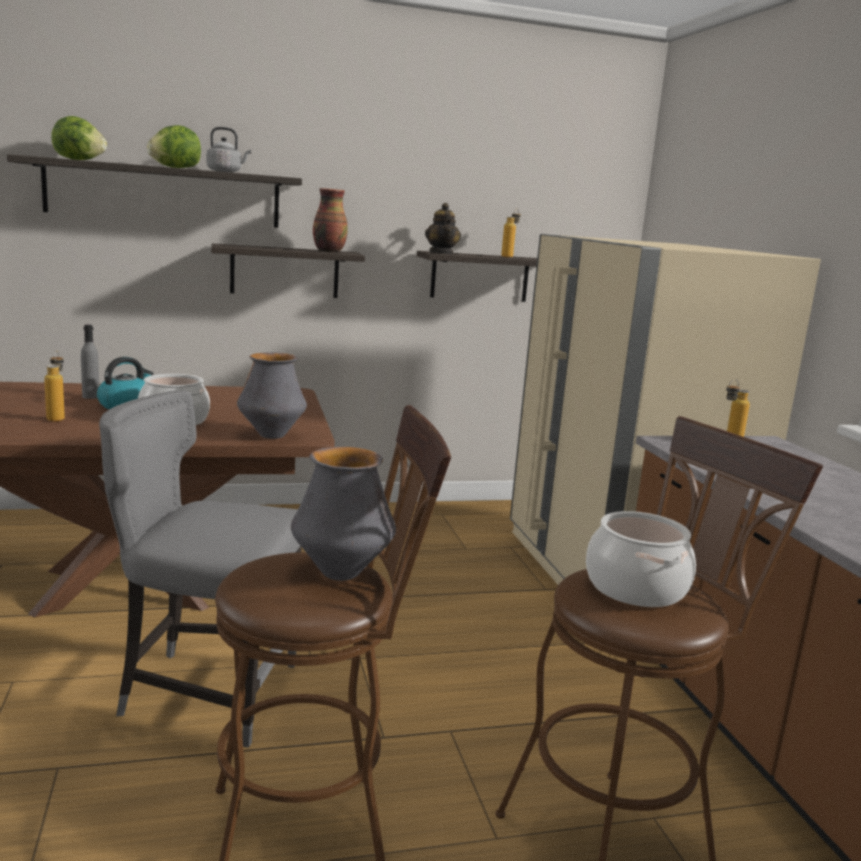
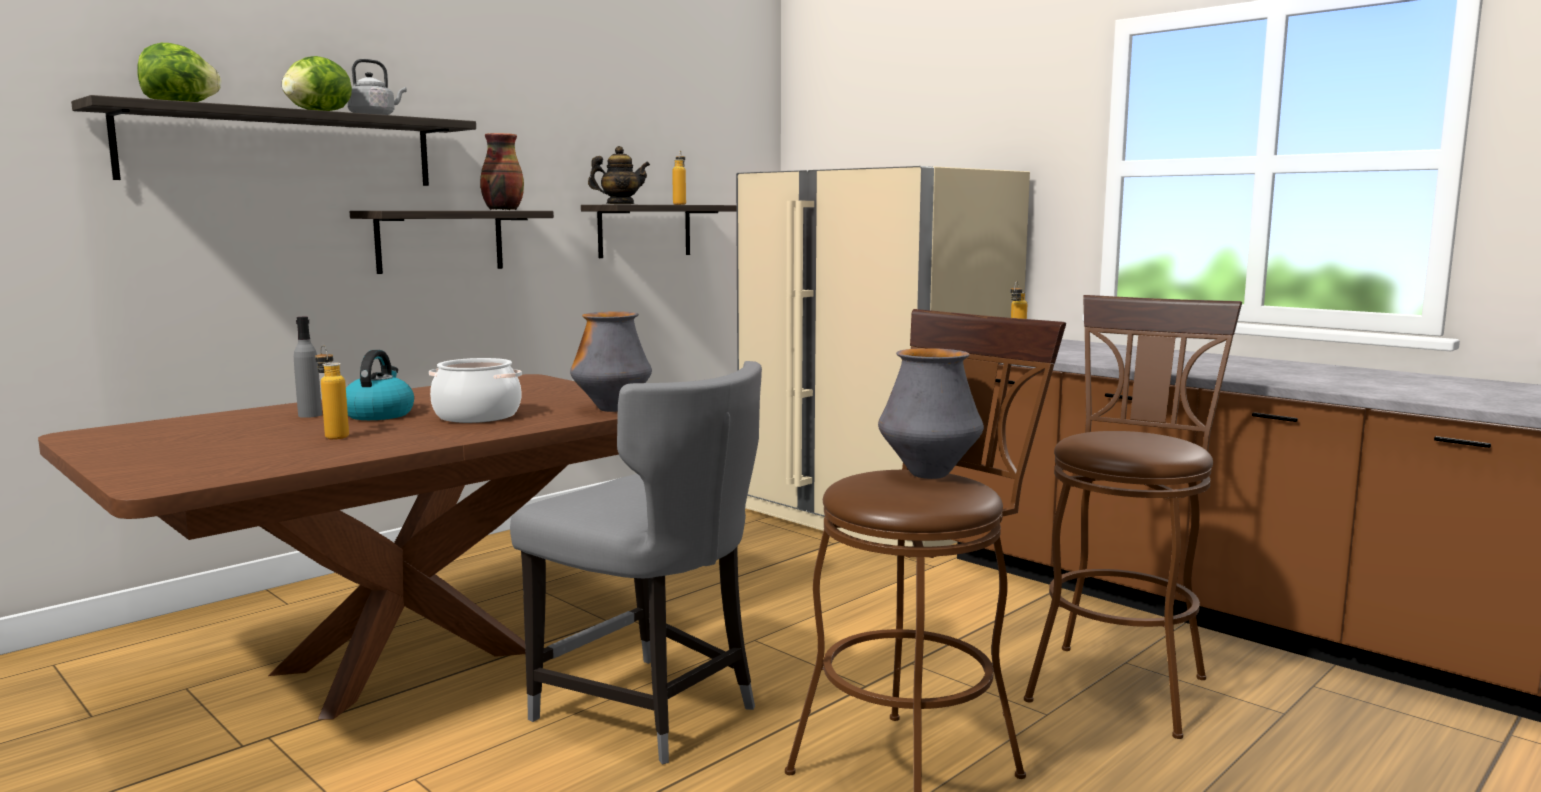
camera: 30 degrees left, 5 degrees down
(206, 692) = (651, 712): grey chair -> grey chair turned 120 degrees counterclockwise
(441, 253) = (620, 204): teapot -> teapot turned 60 degrees counterclockwise
(635, 587) = (1124, 438): cooking pot -> none

